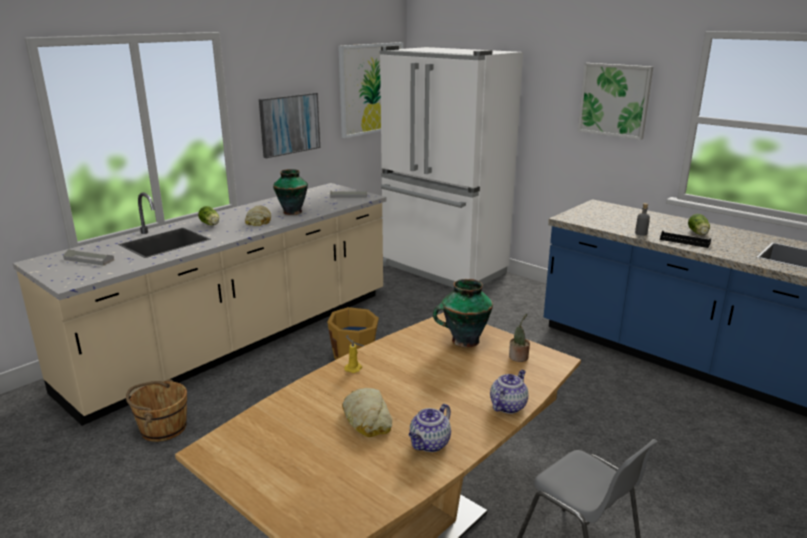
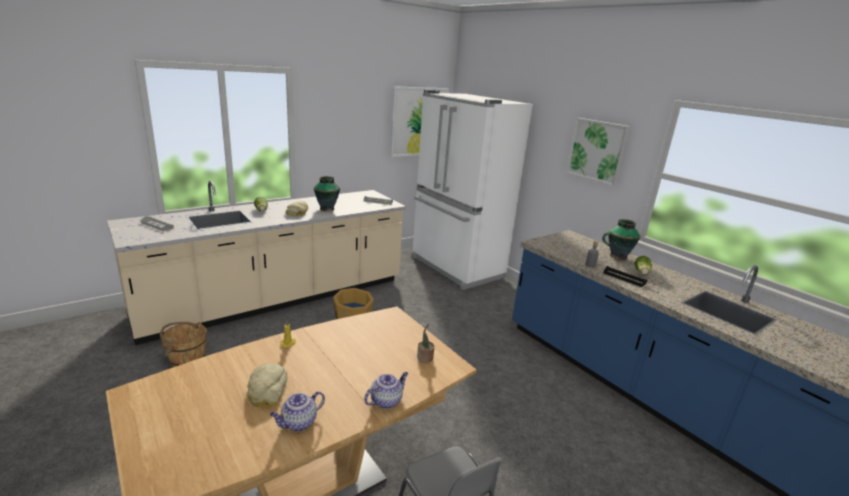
camera: 10 degrees right, 0 degrees up
(289, 124) = (345, 142): picture -> none
(464, 341) = (390, 335): vase -> vase (617, 256)

